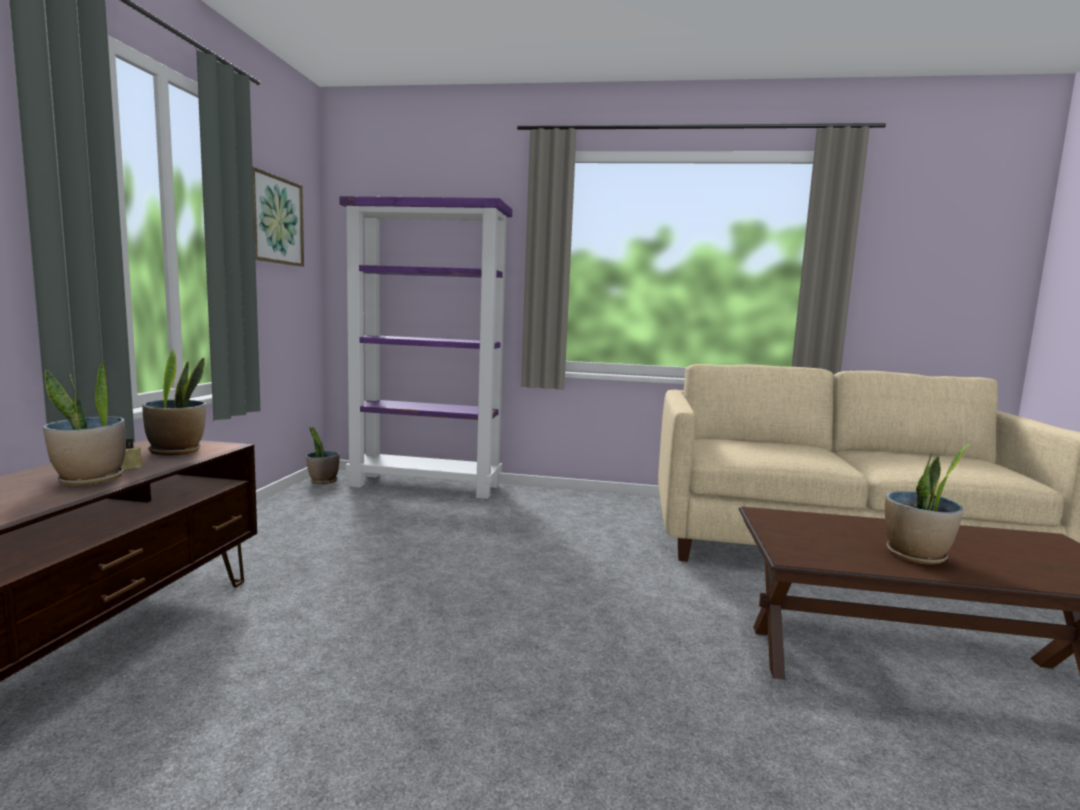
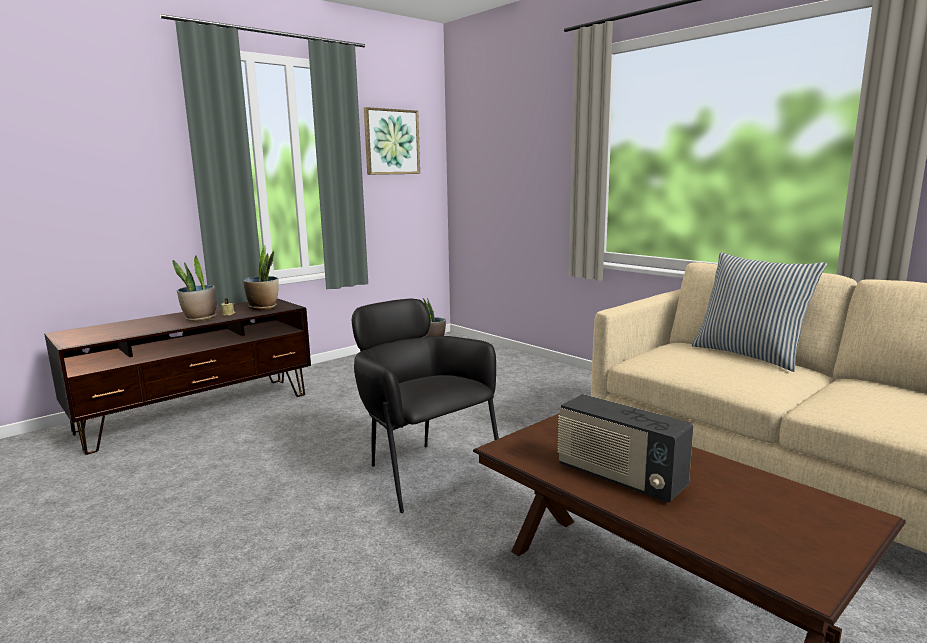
camera: 40 degrees right, 5 degrees up
(427, 485) = (498, 355): purple bookcase -> none
(558, 628) = (422, 470): none -> black armchair
(771, 441) = (749, 355): none -> pillow
(916, 556) = (619, 478): potted plant -> radio

